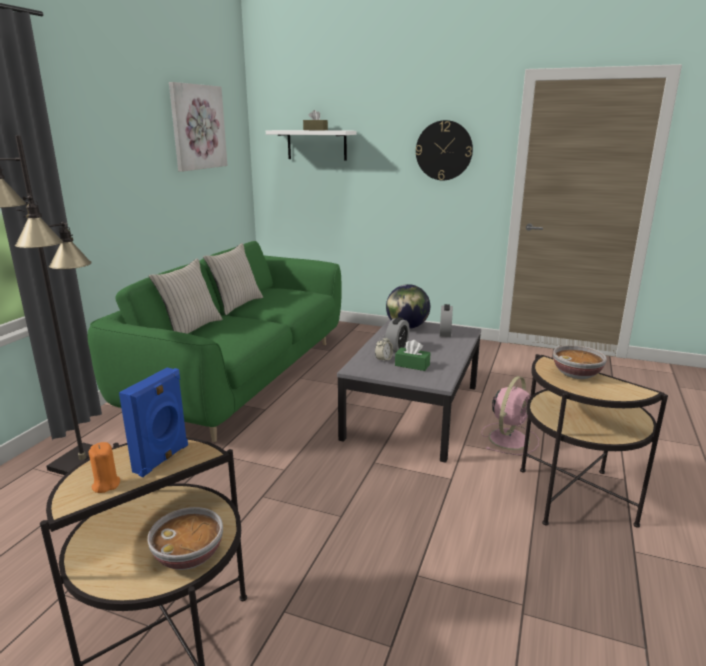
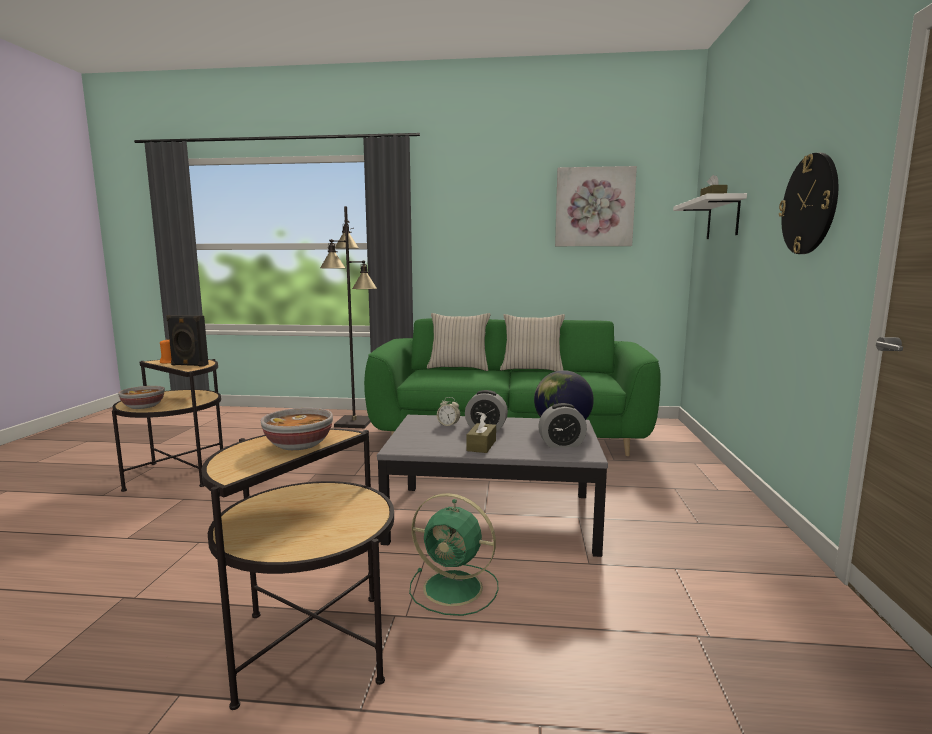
camera: 75 degrees right, 10 degrees down
(163, 459) = (189, 365): blue speaker -> black speaker
(412, 365) = (440, 436): green tissue box -> none
(441, 355) = (481, 445): none -> brown tissue box
(509, 438) = (455, 588): pink fan -> green fan

